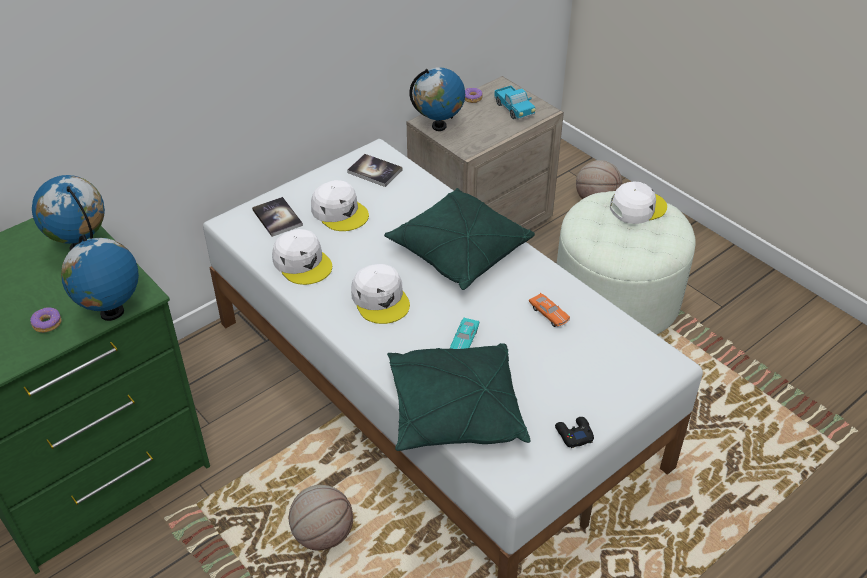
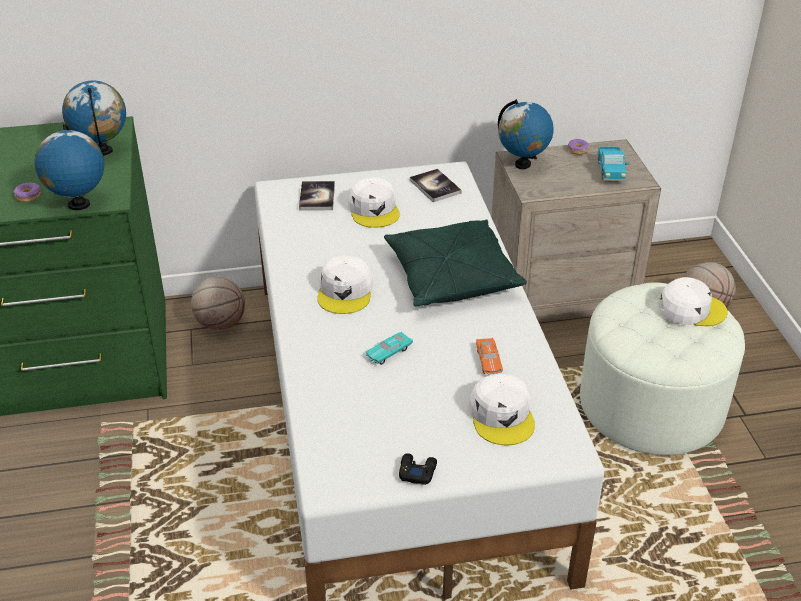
camera: 30 degrees right, 5 degrees down
(302, 262) = (306, 239): white cap -> white cap (502, 415)
(322, 534) = (211, 493): basketball -> basketball (220, 323)
(454, 412) = (326, 407): green pillow -> none

